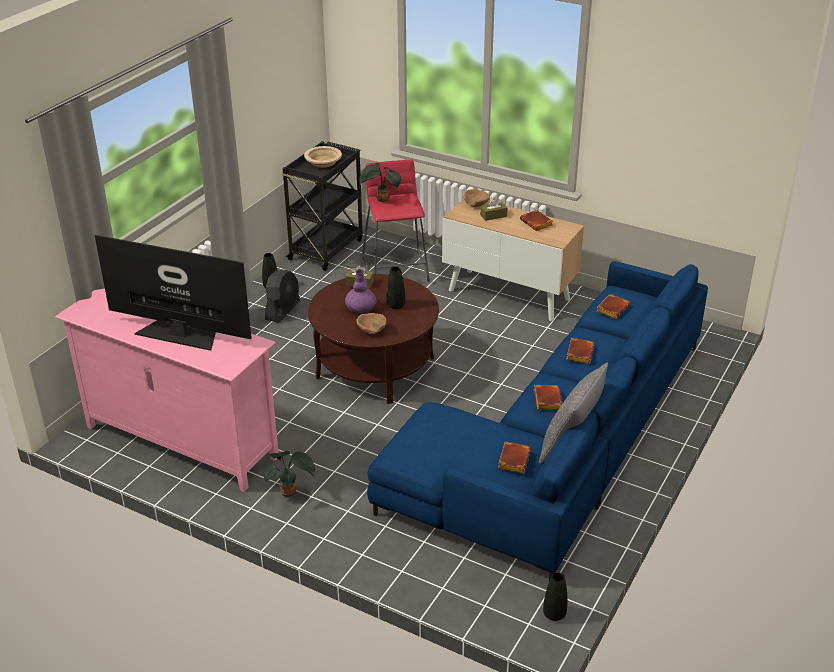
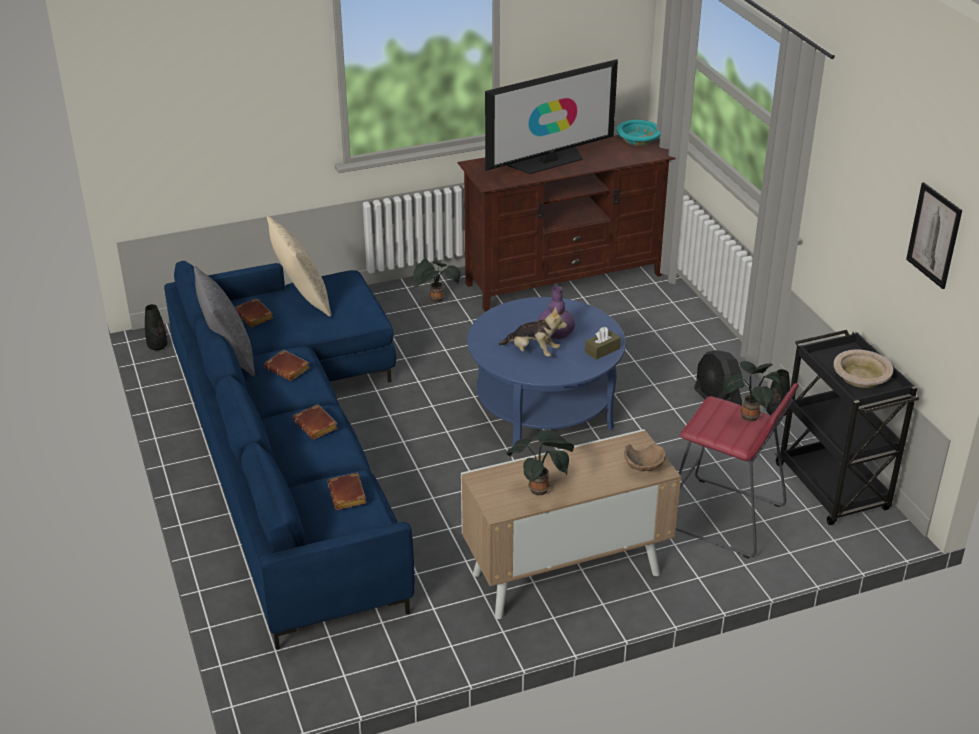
camera: 130 degrees right, 0 degrees up
(83, 312) = (638, 139): none -> turquoise bowl
(180, 442) = (564, 279): pink tv stand -> brown tv stand
(297, 56) = (934, 235): none -> picture
(372, 330) = (509, 321): brown bowl -> none
(375, 367) = (543, 409): brown coffee table -> blue coffee table
(396, 305) = (533, 352): black vase -> plush toy
(458, 454) = (302, 300): none -> beige pillow
(493, 216) = (601, 467): brown tissue box -> none
(537, 223) = (541, 489): brown book -> potted plant

